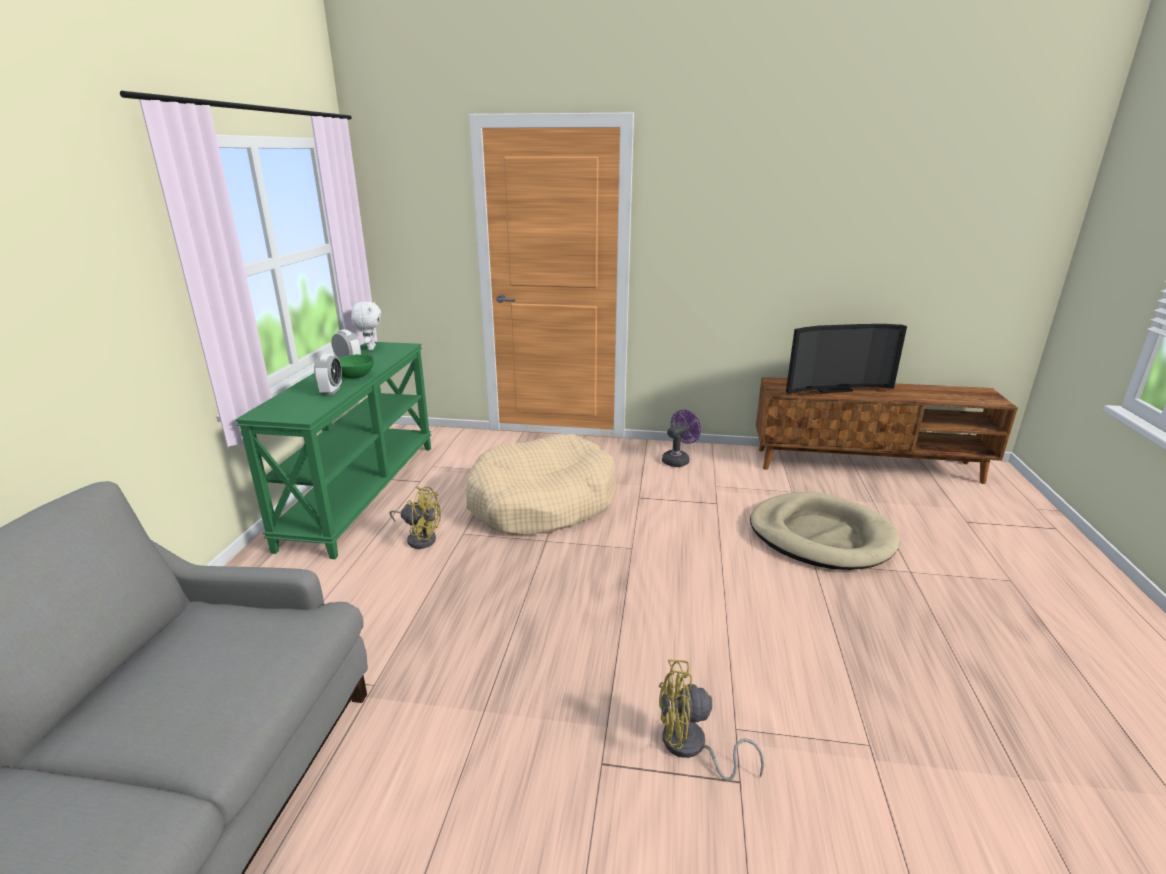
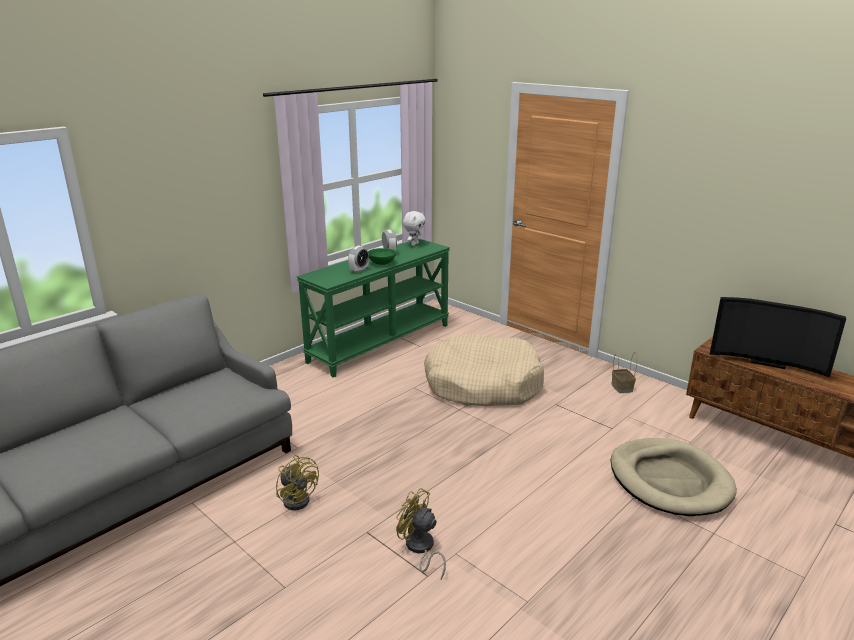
camera: 35 degrees right, 0 degrees up
(420, 538) = (387, 381): yellow fan -> yellow fan (298, 498)
(678, 460) = (621, 387): purple fan -> basket

